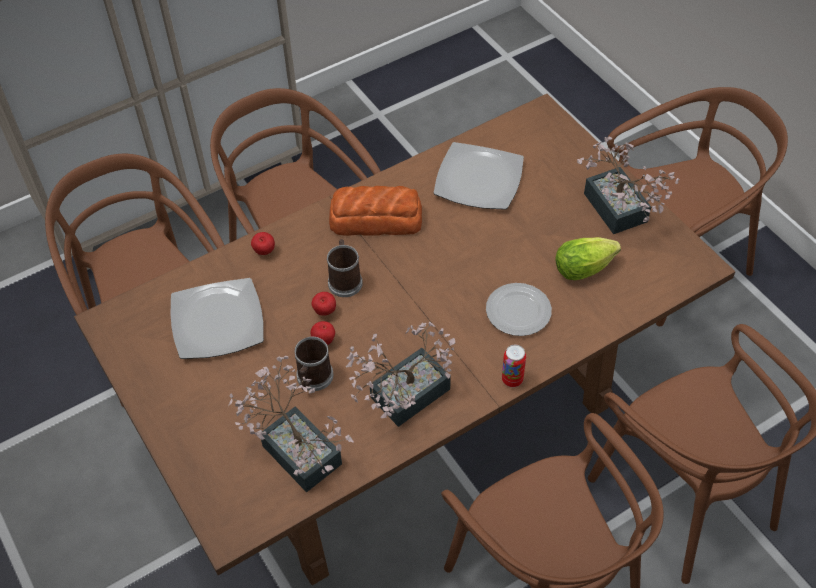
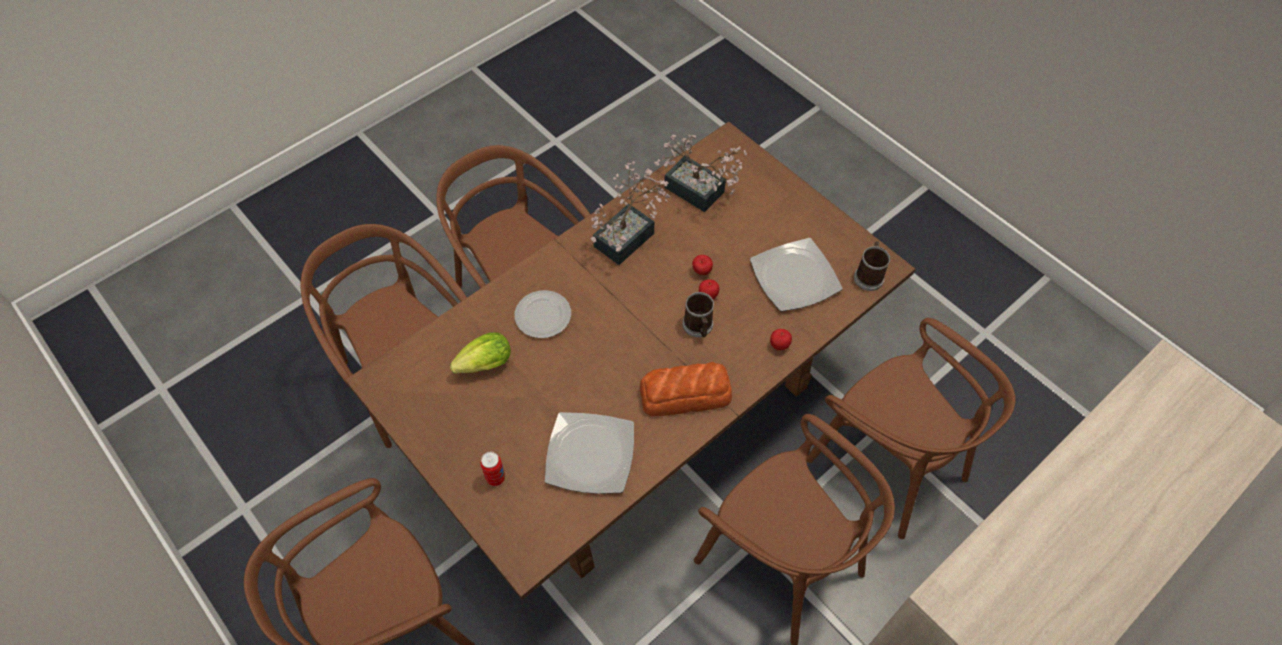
camera: 170 degrees right, 5 degrees up
(313, 379) = (701, 241): mug -> mug (869, 275)
(512, 379) = (545, 259): can -> can (495, 478)
(618, 213) = (447, 430): potted plant -> none

